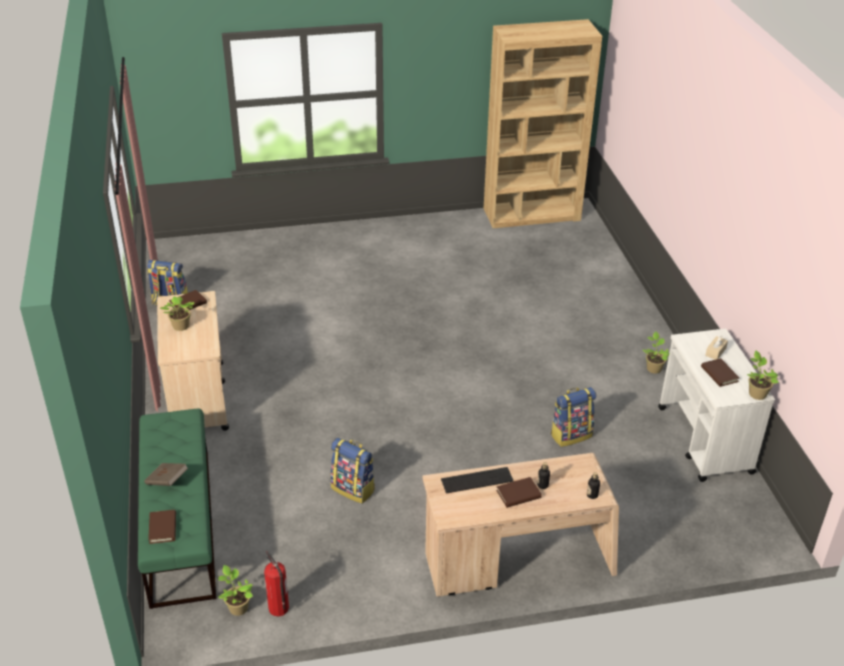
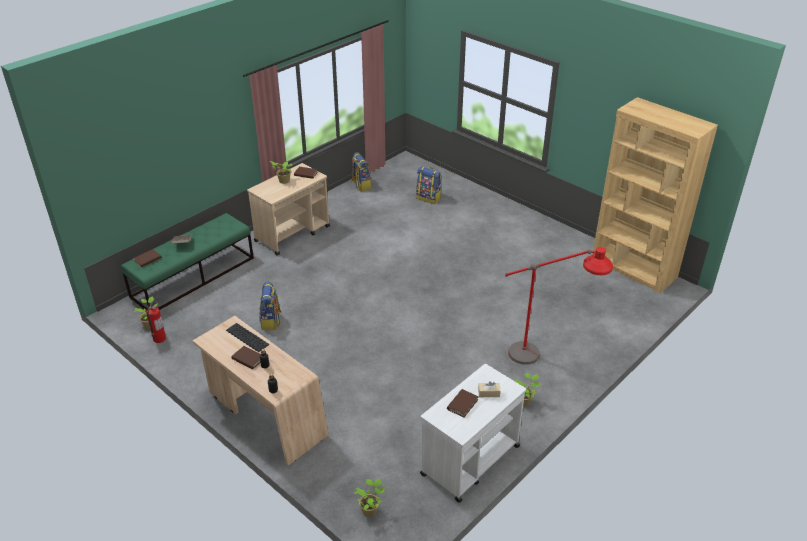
camera: 55 degrees right, 0 degrees up
(571, 435) = (406, 389): backpack -> backpack (428, 198)
(606, 325) = (546, 358): none -> red floor lamp
(756, 393) = (459, 432): potted plant -> potted plant (370, 510)

